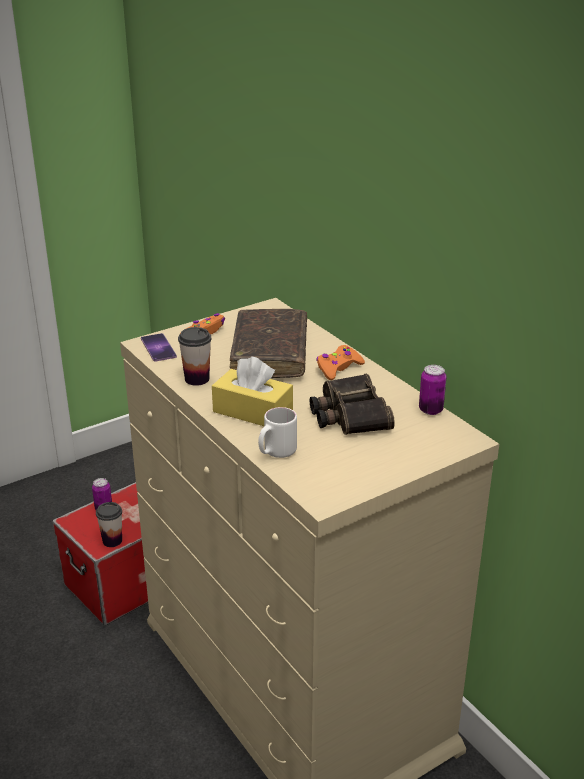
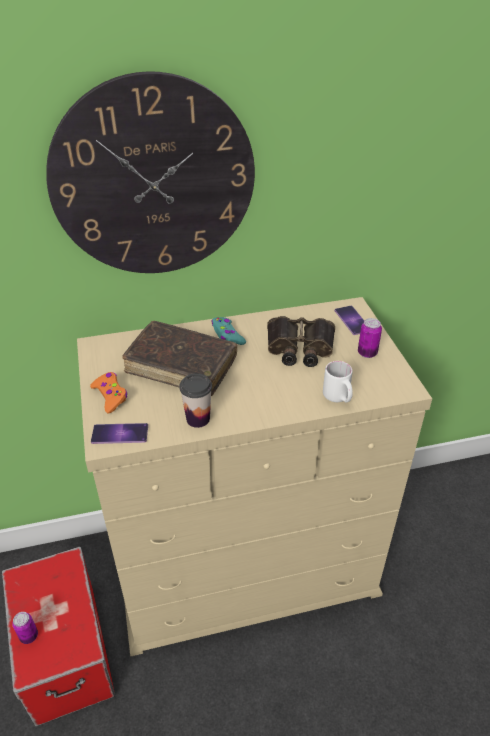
camera: 70 degrees left, 10 degrees up
(112, 541) = (83, 637): cup -> none
(253, 411) = (271, 396): yellow tissue box -> none
(338, 368) = (227, 335): orange game controller -> turquoise game controller
(350, 170) = (153, 181): none -> wall clock
(430, 410) = (310, 310): can -> can (367, 353)
(435, 442) = (352, 320): none -> phone

